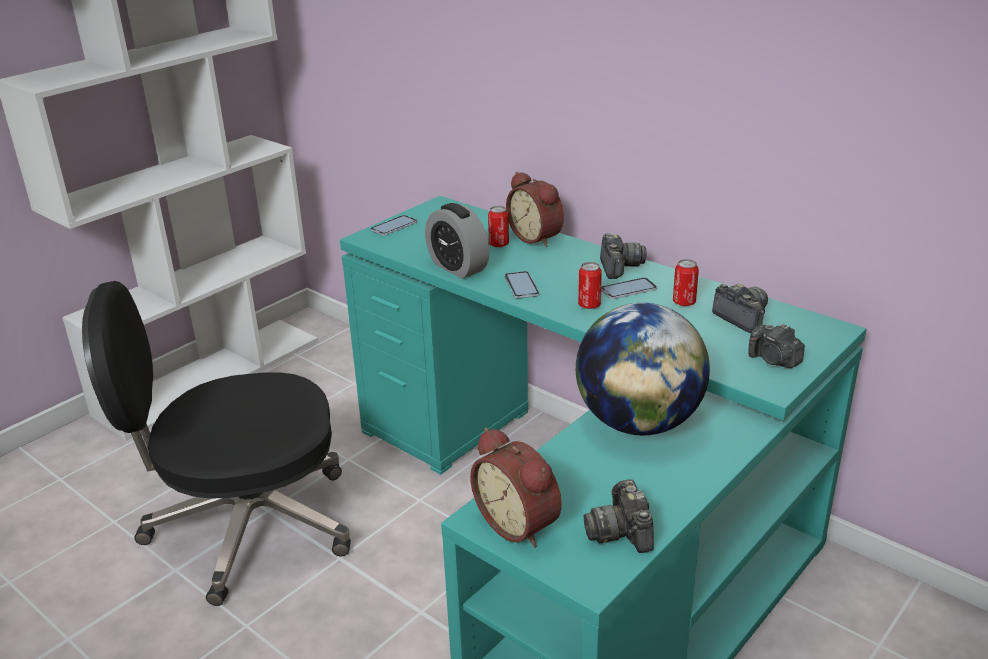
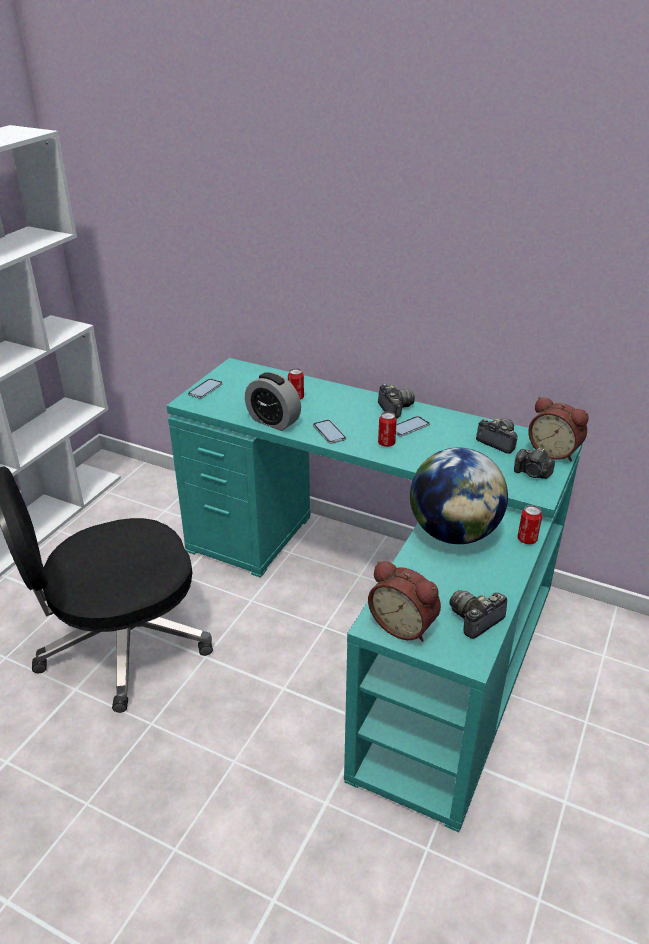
camera: 15 degrees left, 5 degrees up
(537, 237) = (323, 389): alarm clock -> alarm clock (554, 451)
(621, 532) = (476, 619): camera -> camera turned 75 degrees clockwise
(684, 302) = (453, 433): can -> can (527, 539)

